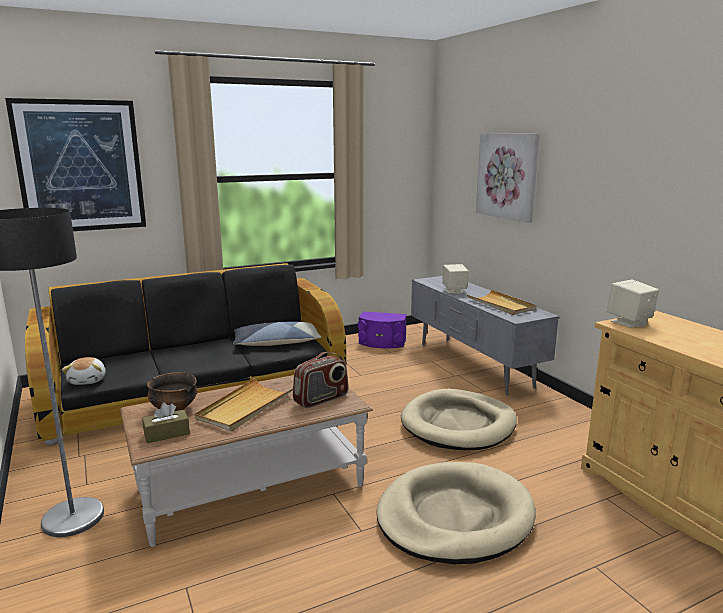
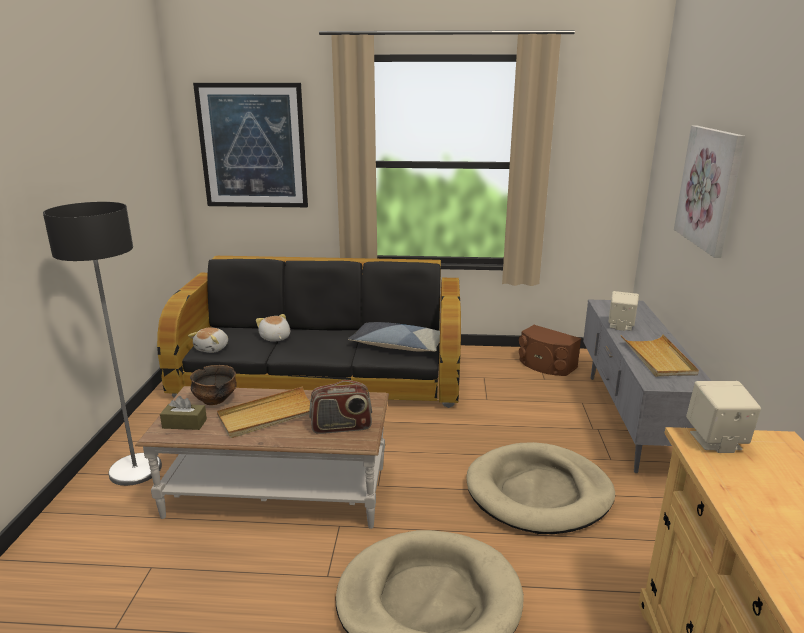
camera: 30 degrees right, 5 degrees up
(149, 359) = (275, 338): none -> plush toy
(382, 343) = (546, 365): purple speaker -> brown speaker

